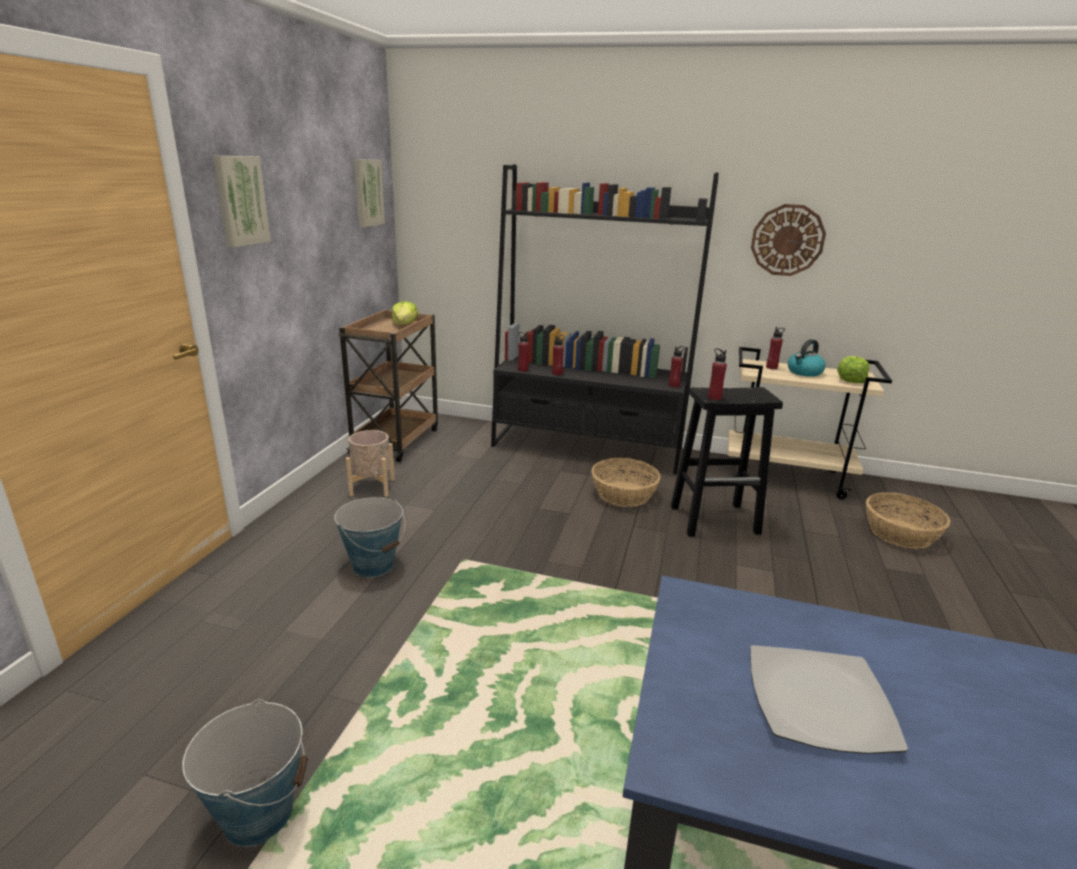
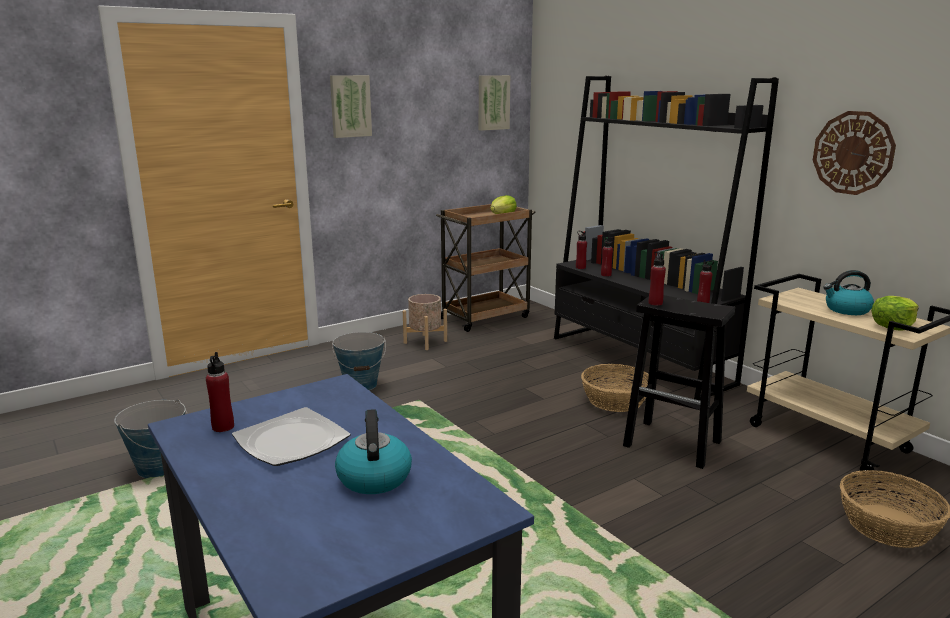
camera: 40 degrees right, 5 degrees down
(771, 367) = (814, 299): red bottle -> red bottle (223, 427)
(969, 699) = (373, 477): none -> kettle

